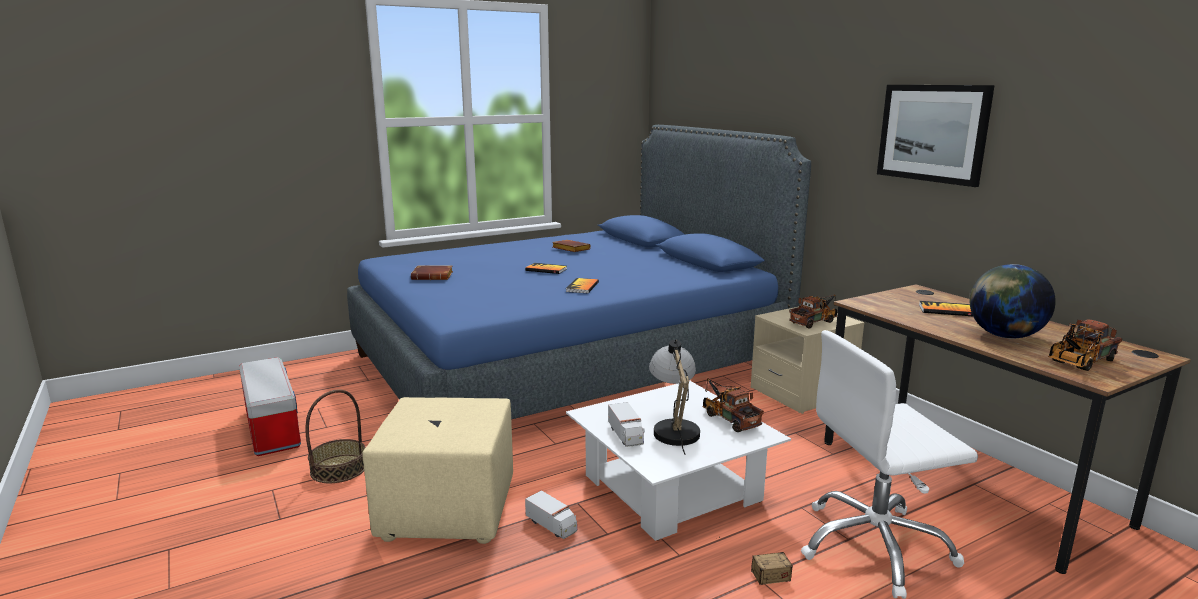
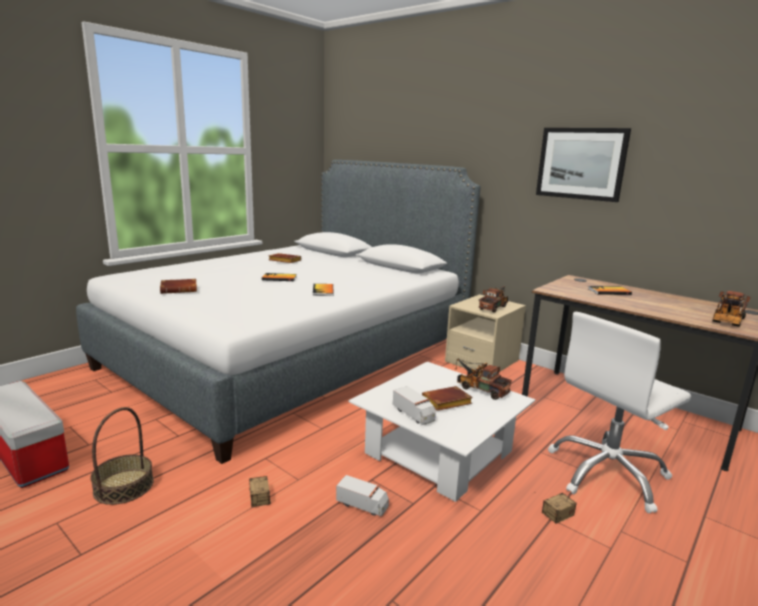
camera: 20 degrees left, 0 degrees up
(449, 511) = (261, 510): beige ottoman -> storage box
(568, 362) = (292, 356): blue bed -> white bed
(673, 428) = (446, 403): table lamp -> brown book
(1004, 336) = (664, 307): globe -> none

